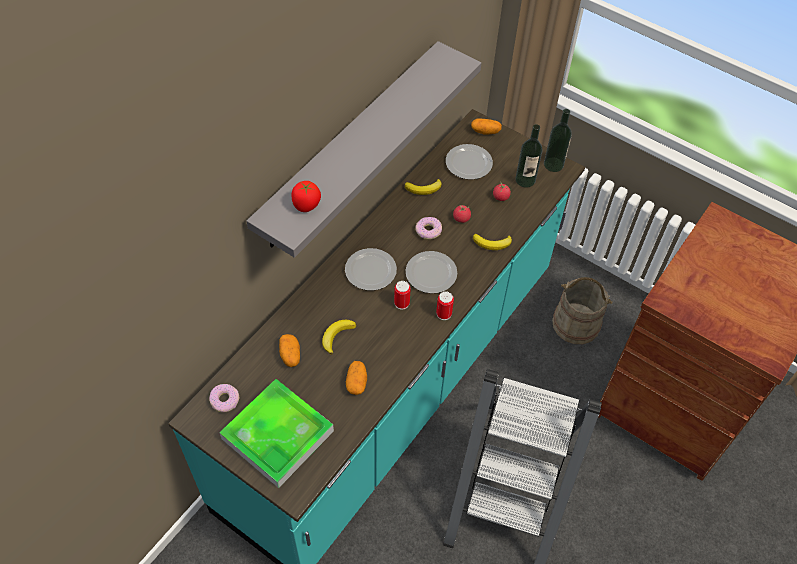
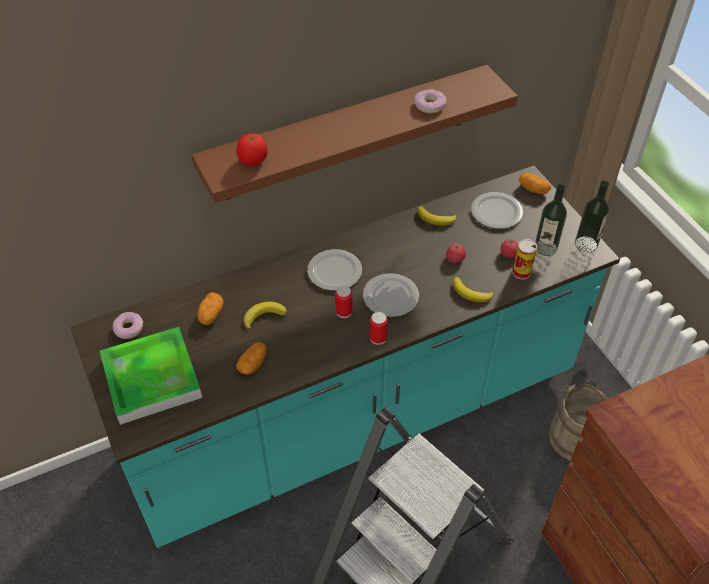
camera: 30 degrees right, 5 degrees down
(350, 146) = (347, 133): grey shelf -> brown shelf
(428, 231) = (414, 258): donut -> donut (429, 105)
(519, 209) = (521, 272): none -> can

